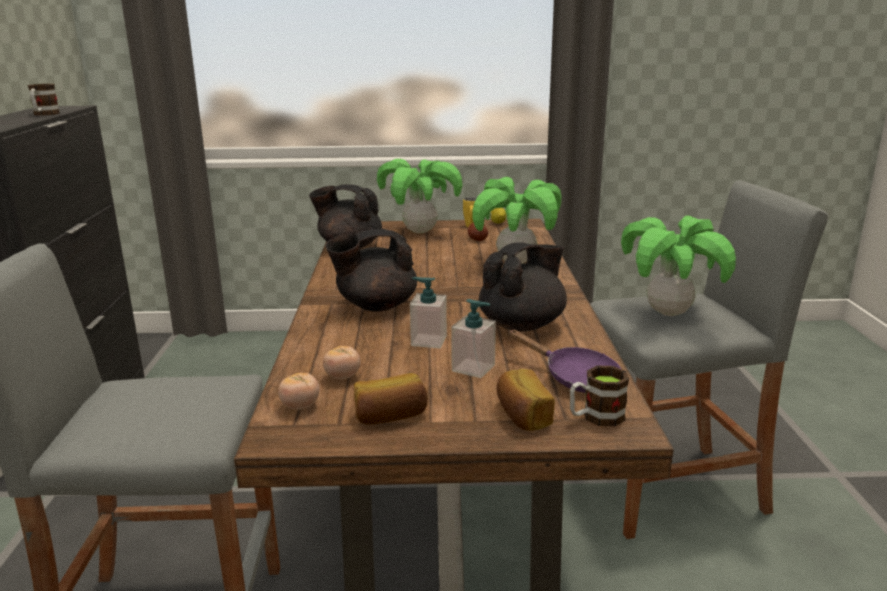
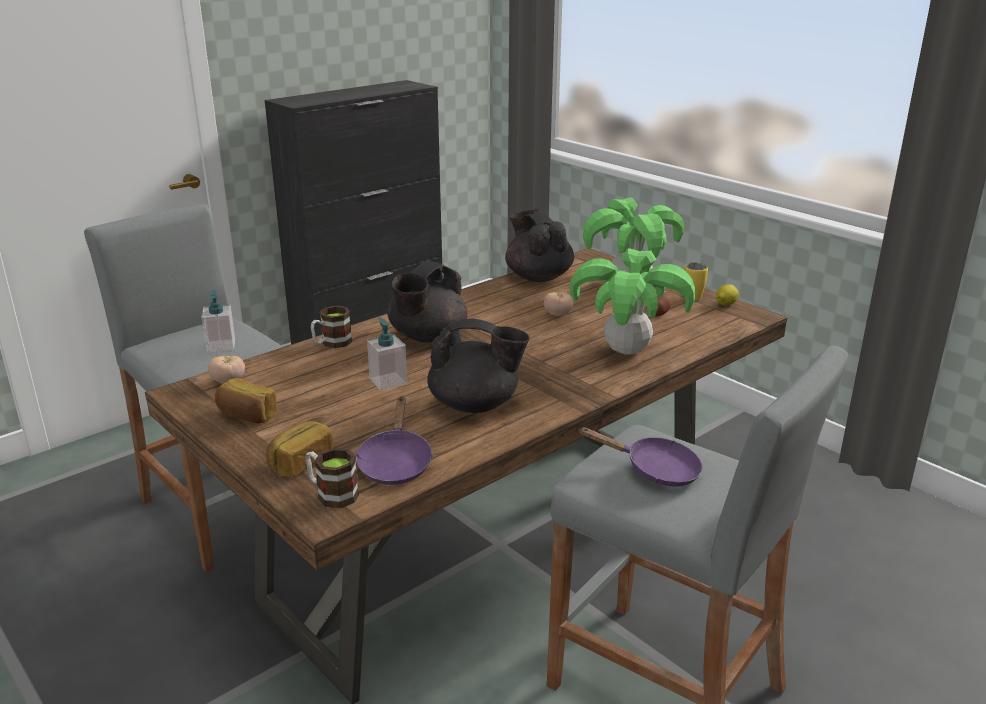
camera: 50 degrees right, 5 degrees up
(44, 114) = (373, 92): mug -> mug (331, 343)
(342, 377) = (287, 376): tomato -> tomato (558, 314)
(375, 306) = (427, 337): black teapot -> black teapot turned 90 degrees counterclockwise
(473, 368) = (360, 415): soap dispenser -> soap dispenser (221, 346)
(669, 313) = (654, 470): potted plant -> purple frying pan

